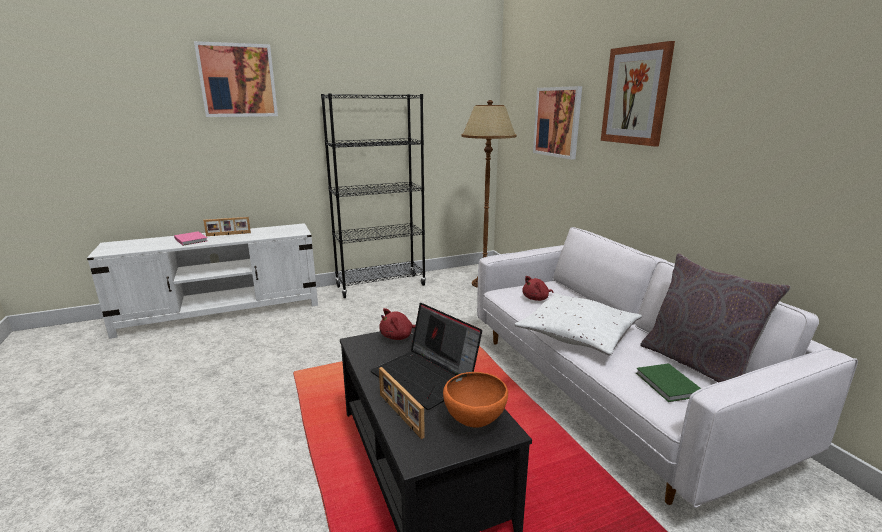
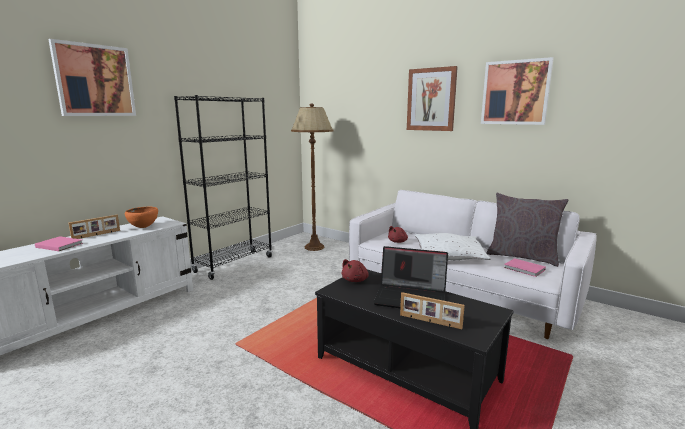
camera: 30 degrees left, 5 degrees down
(475, 421) = (474, 311): orange bowl -> orange bowl (144, 227)
(557, 122) = (363, 119): picture -> picture (515, 92)
(668, 385) = (525, 269): green book -> pink book

